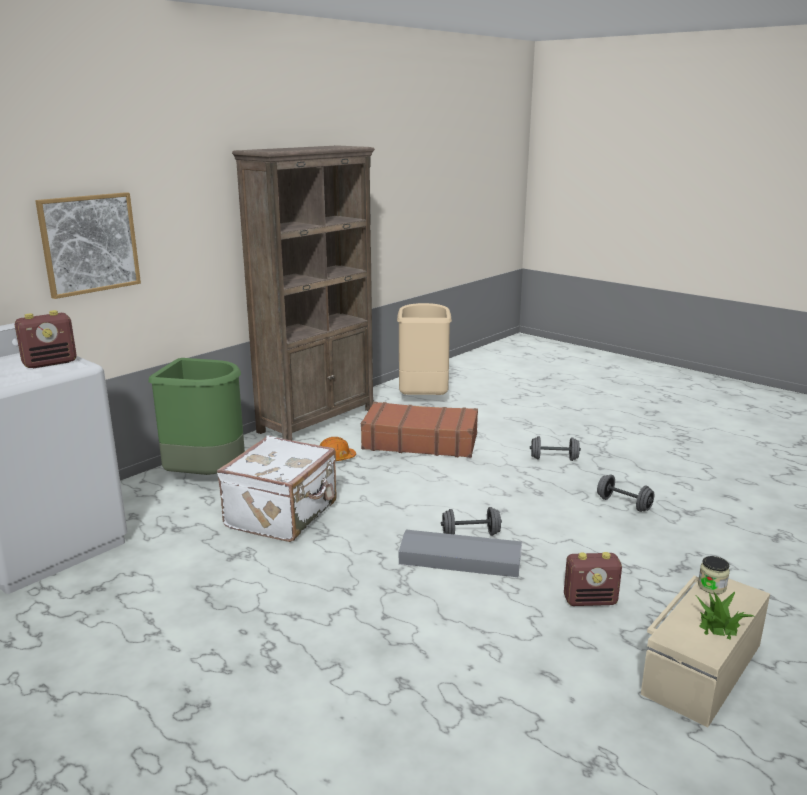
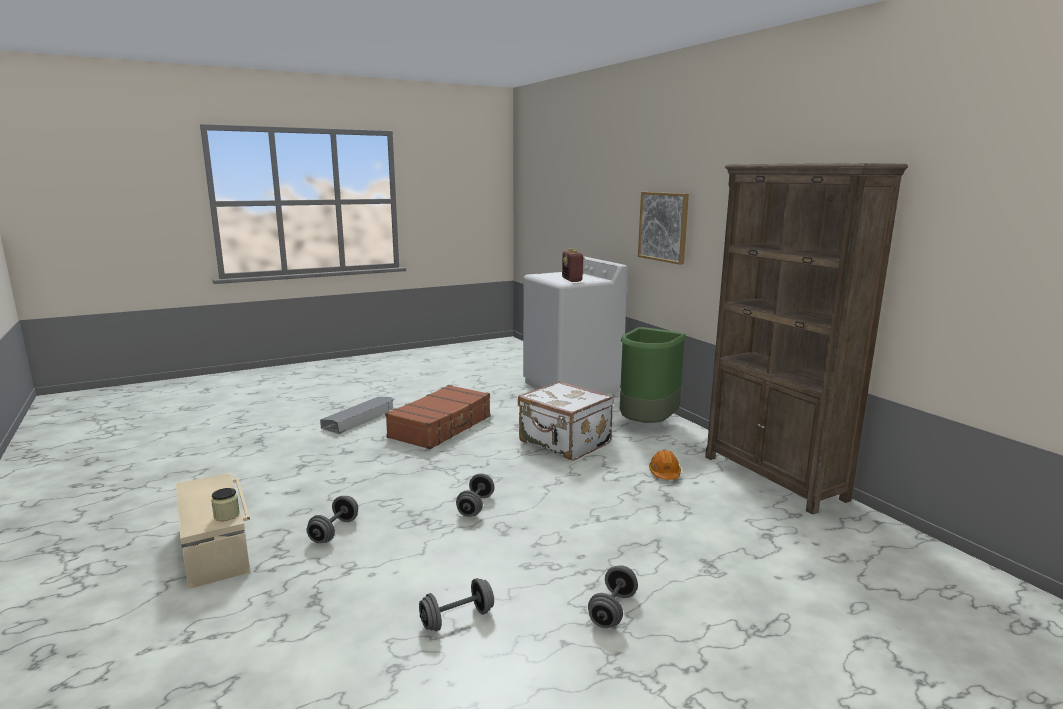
camera: 110 degrees right, 5 degrees down
(420, 441) = (698, 524): brown suitcase -> brown suitcase (441, 427)
(422, 398) = (872, 560): beige trash can -> none
(459, 560) = (442, 493): grey storage box -> grey storage box (360, 419)
(590, 600) = (334, 531): radio -> grey dumbbell
(718, 625) = (197, 499): potted plant -> none

